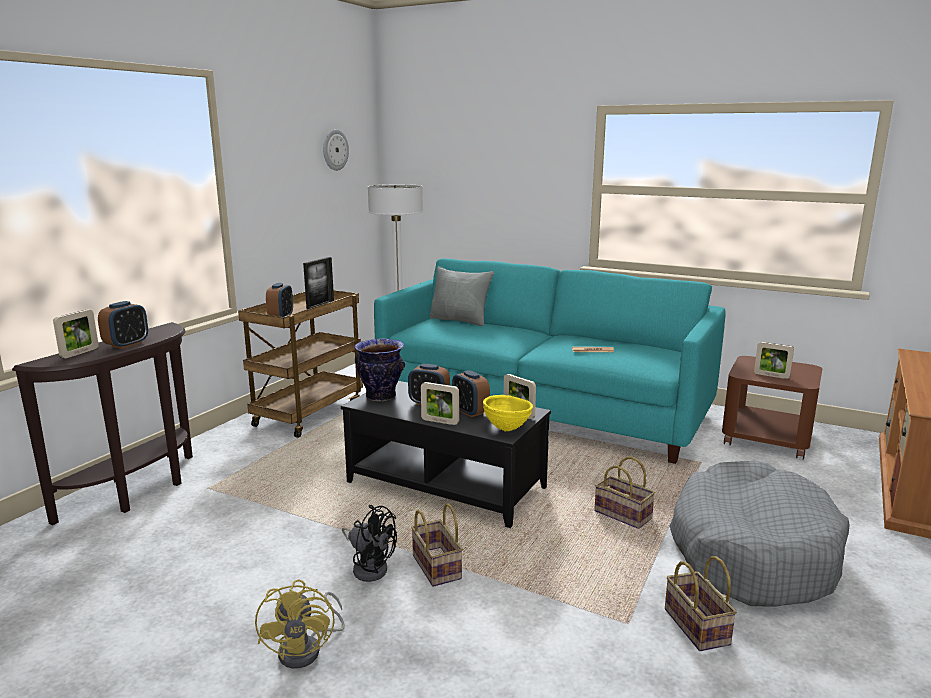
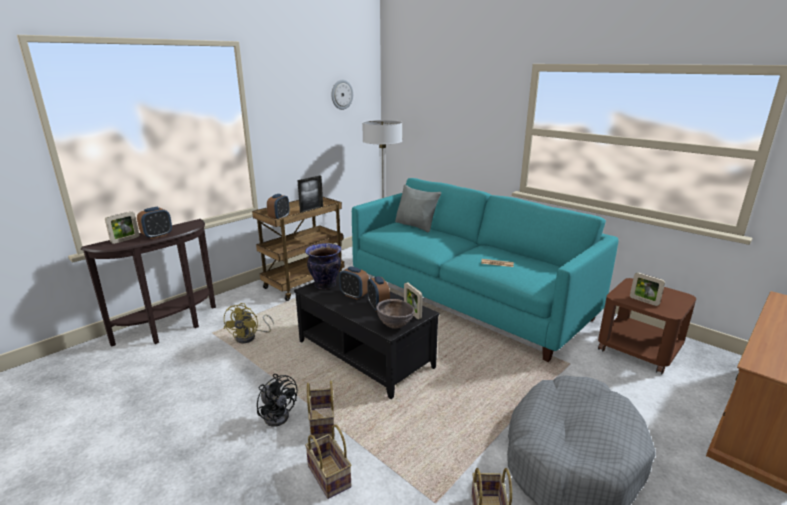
camera: 15 degrees right, 5 degrees up
(307, 649) = (204, 474): yellow fan -> yellow fan (250, 337)
(440, 421) = (351, 312): picture frame -> none
(507, 429) = (395, 326): yellow bowl -> brown bowl
(624, 515) = (483, 402): basket -> basket (330, 476)

